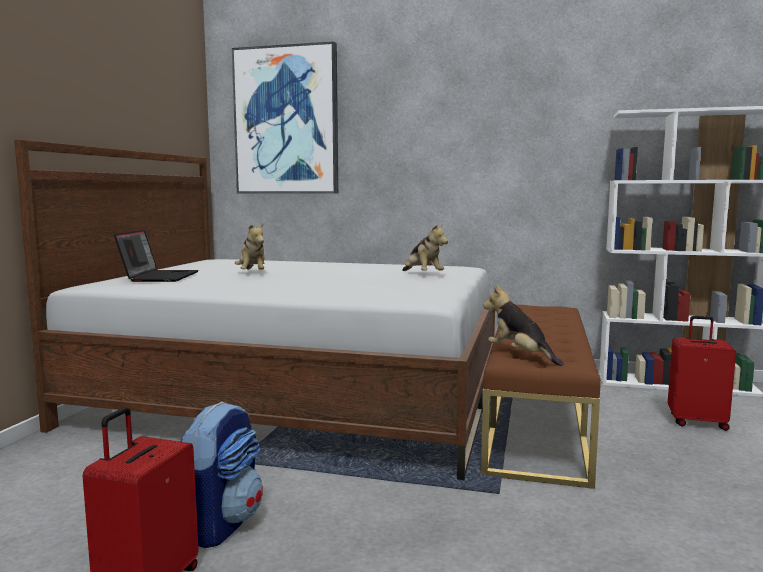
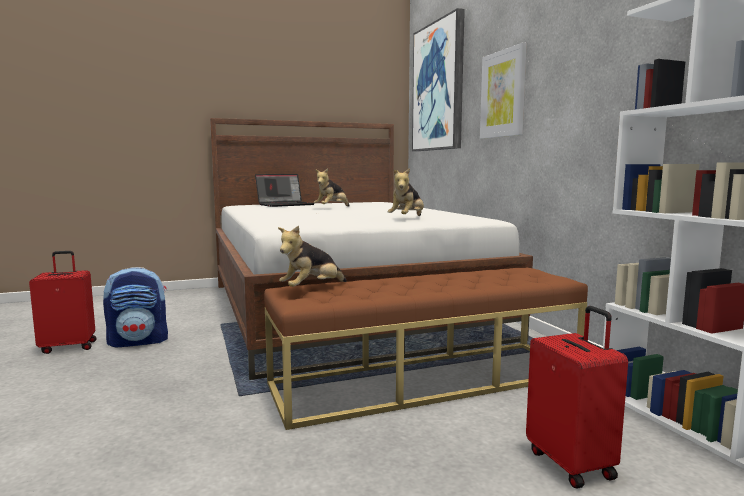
camera: 55 degrees right, 0 degrees up
(412, 144) = (503, 94): none -> picture
(520, 356) = (312, 289): plush toy -> plush toy turned 150 degrees counterclockwise

